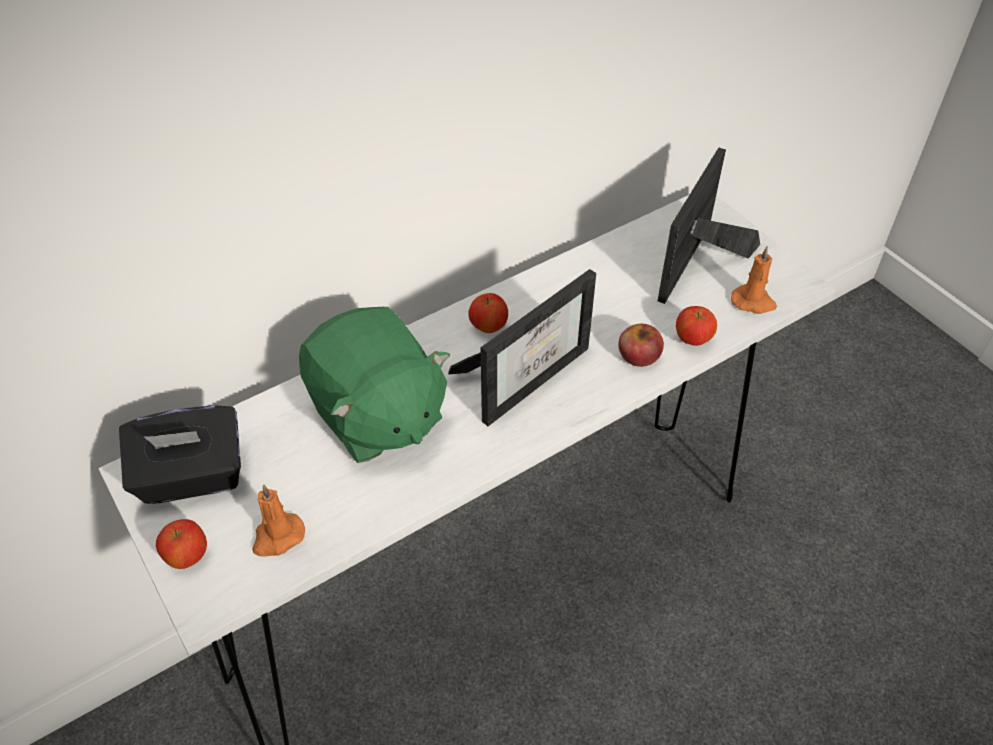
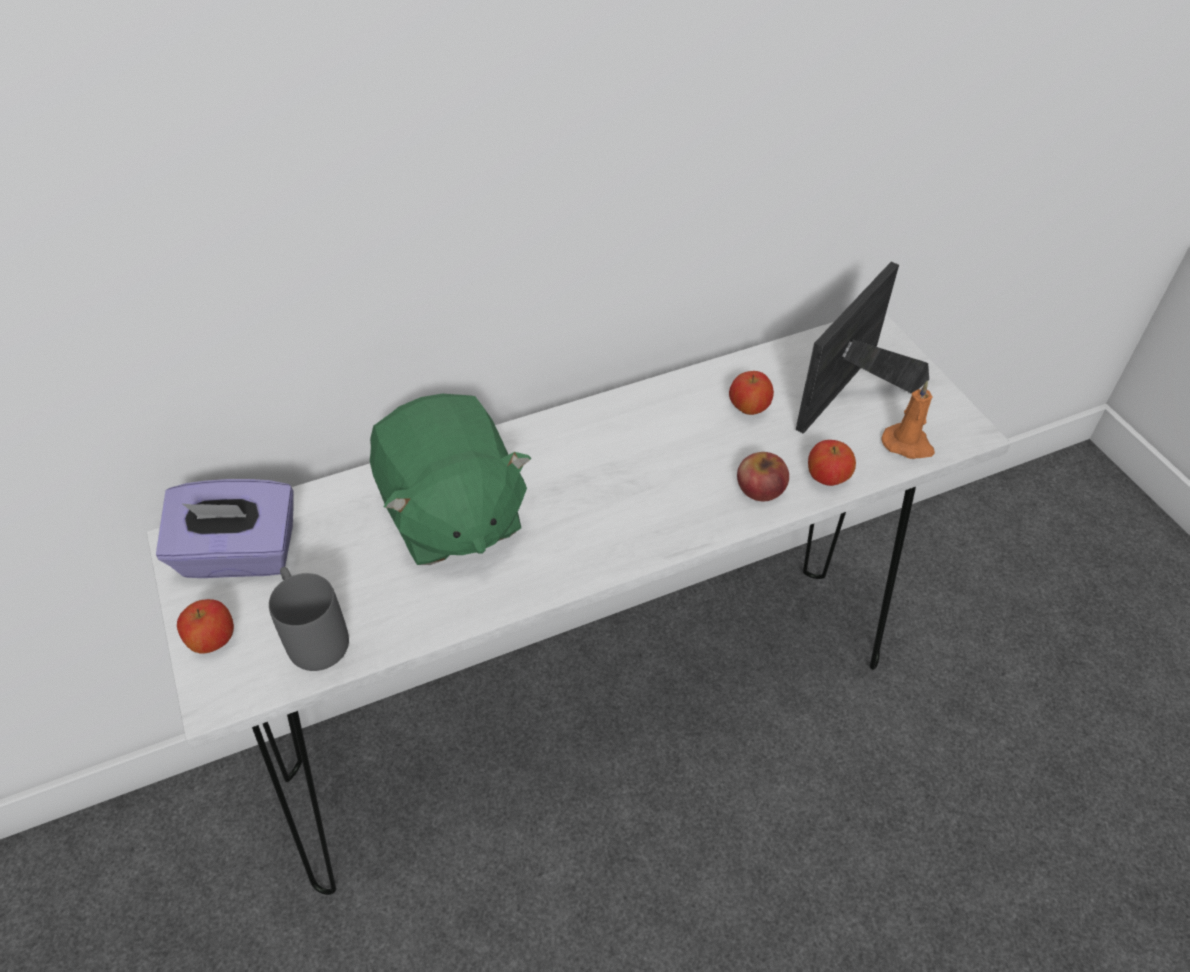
camera: 10 degrees right, 0 degrees up
(192, 477) = (239, 555): black tissue box -> purple tissue box
(277, 537) = (313, 634): orange candle -> grey mug
(488, 327) = (597, 434): apple -> apple (748, 408)
(528, 374) = (629, 493): picture frame -> none

